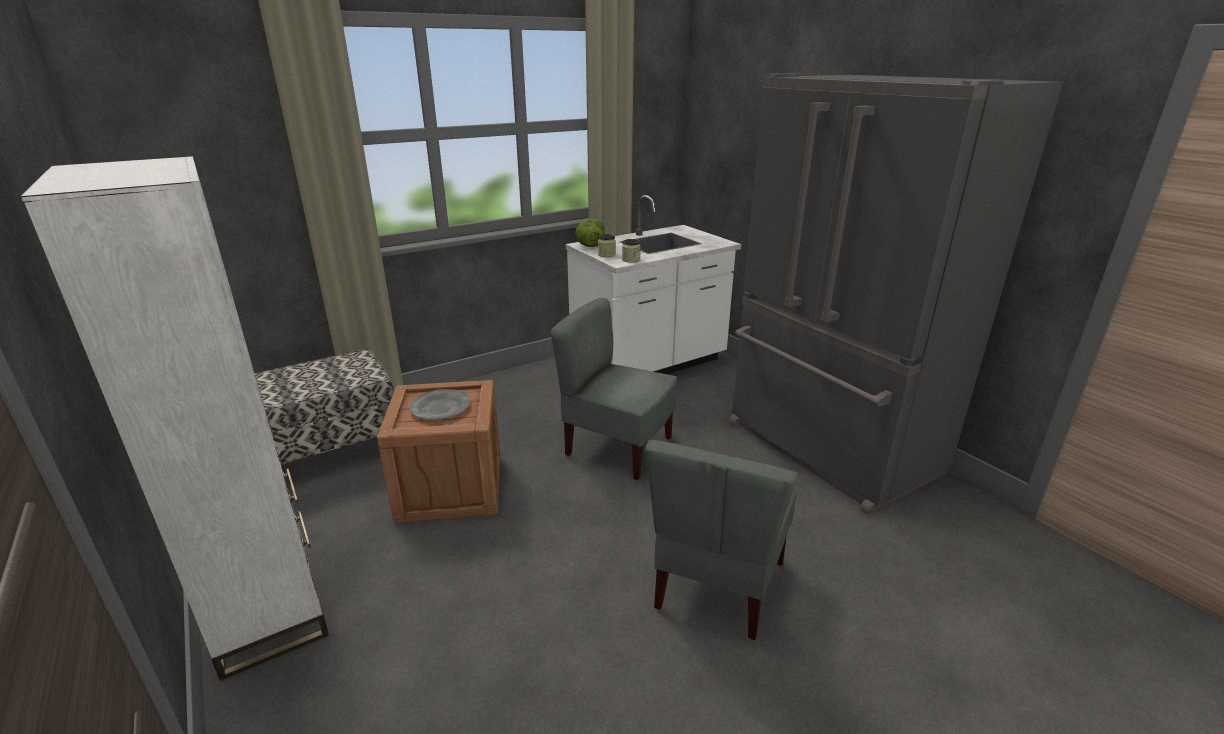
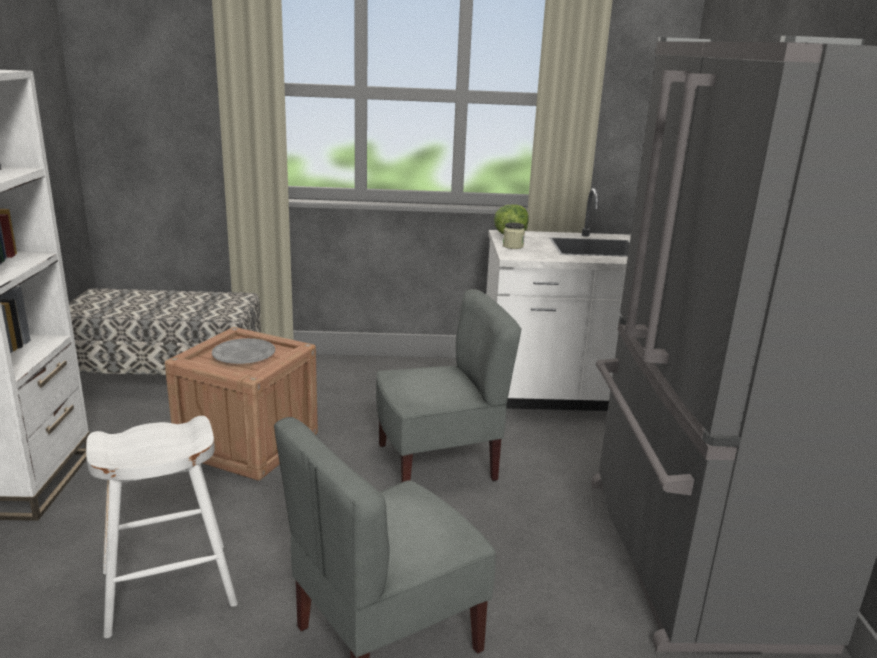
camera: 30 degrees right, 5 degrees down
(524, 630) = (169, 588): none -> white stool
(617, 448) = (437, 464): grey chair -> grey chair turned 105 degrees clockwise
(631, 260) = (530, 255): jar -> none

